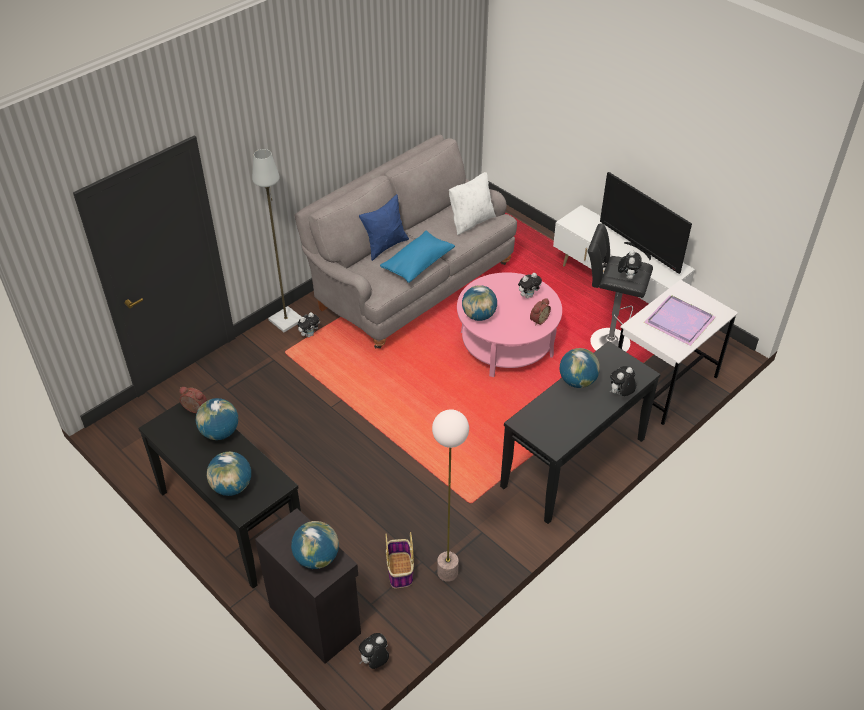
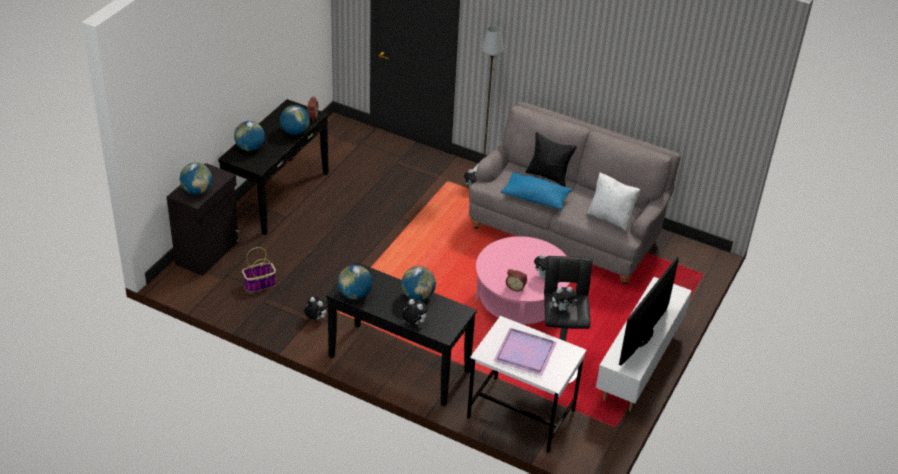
camera: 70 degrees right, 5 degrees down
(375, 661) = (182, 287): plush toy -> plush toy (315, 318)
(385, 246) = (548, 176): blue pillow -> black pillow
(447, 572) = (265, 308): floor lamp -> none
(479, 316) = (502, 251): globe -> globe (355, 295)

